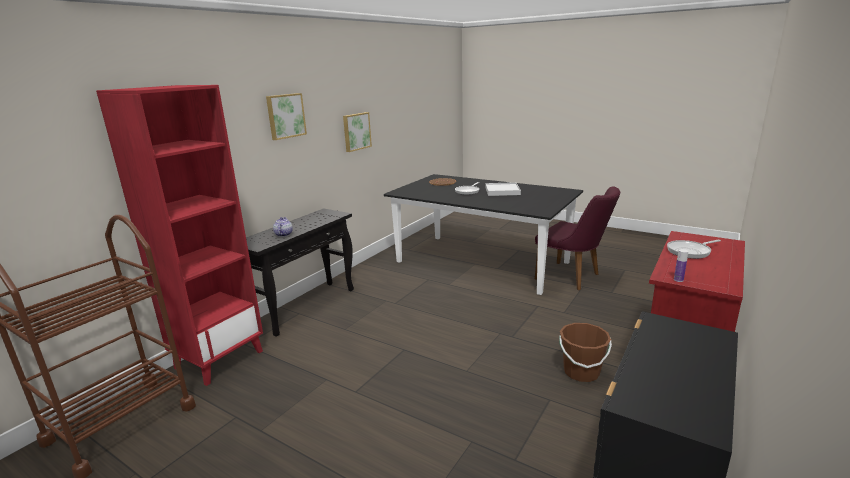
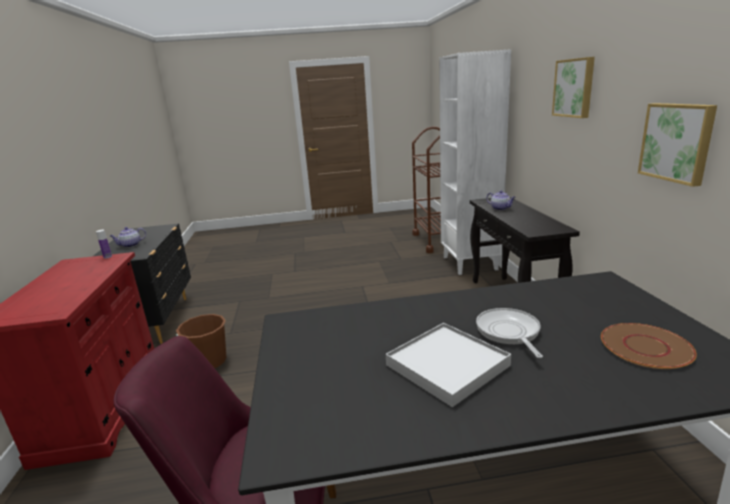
camera: 140 degrees right, 0 degrees up
(219, 359) = (470, 263): red bookcase -> white bookcase
(681, 356) = (130, 245): none -> teapot
(690, 251) = (68, 288): frying pan -> none

